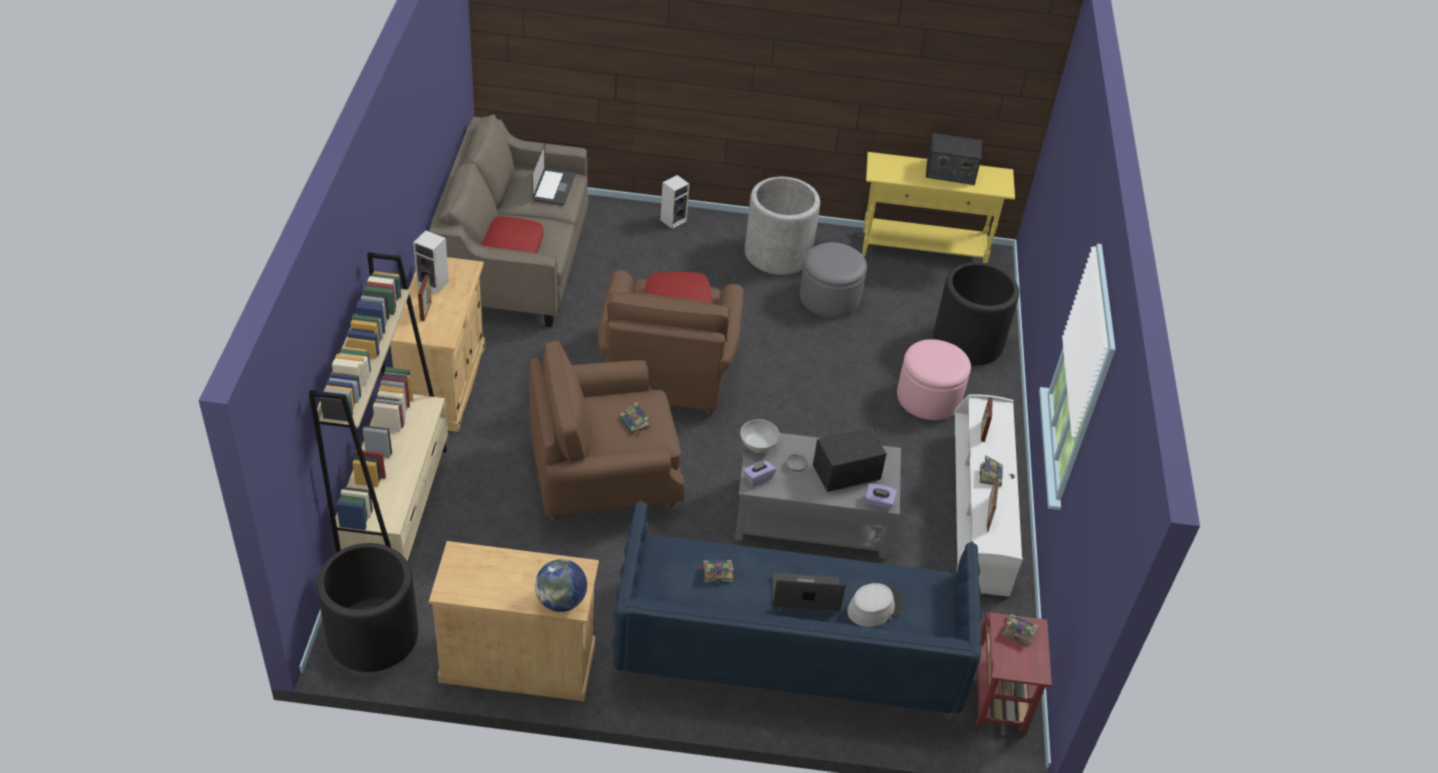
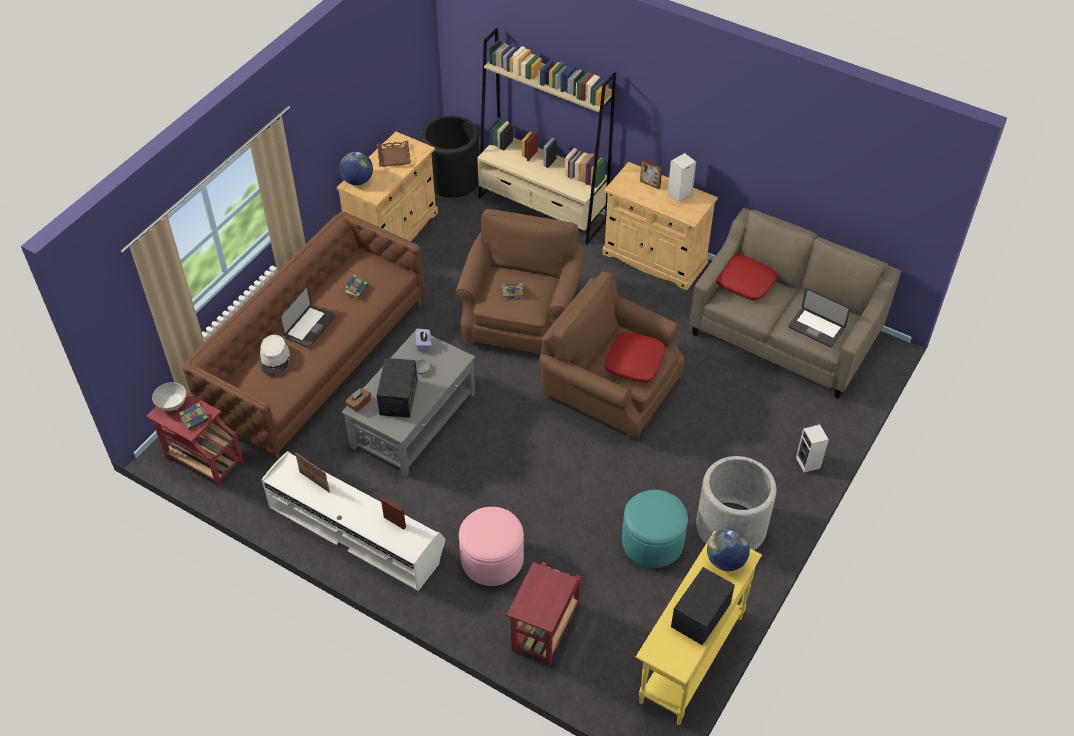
camera: 120 degrees right, 5 degrees up
(489, 580) = (393, 156): none -> brown tray
(758, 445) = (454, 356): white bowl -> white bowl (172, 404)
(788, 647) = (317, 361): blue sofa -> brown sofa
(829, 297) = (652, 542): grey ottoman -> turquoise ottoman
(879, 502) = (359, 404): purple tissue box -> brown tissue box
(890, 168) = (725, 561): none -> globe
(968, 342) = (544, 629): black planter -> red side table
(990, 474) = (349, 503): book -> none

